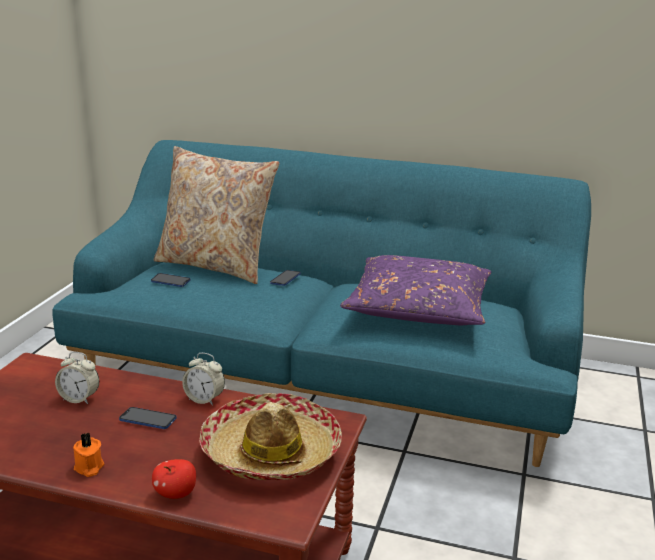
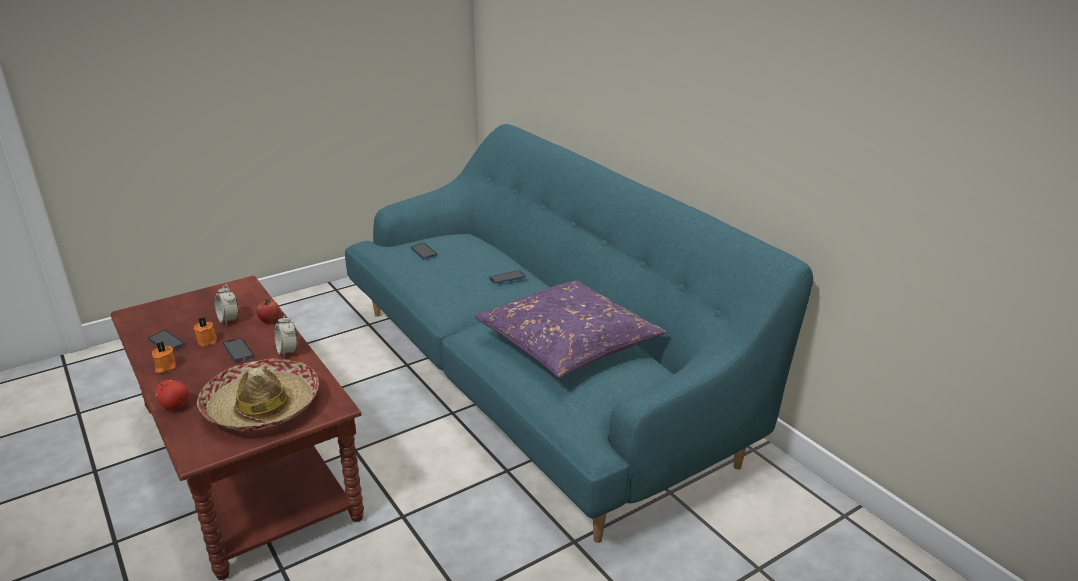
camera: 40 degrees right, 5 degrees up
(42, 446) = (166, 342): none -> phone
(92, 425) = (208, 340): none -> orange candle
(130, 382) = (269, 321): none -> apple
(216, 265) = (476, 249): beige pillow -> none

